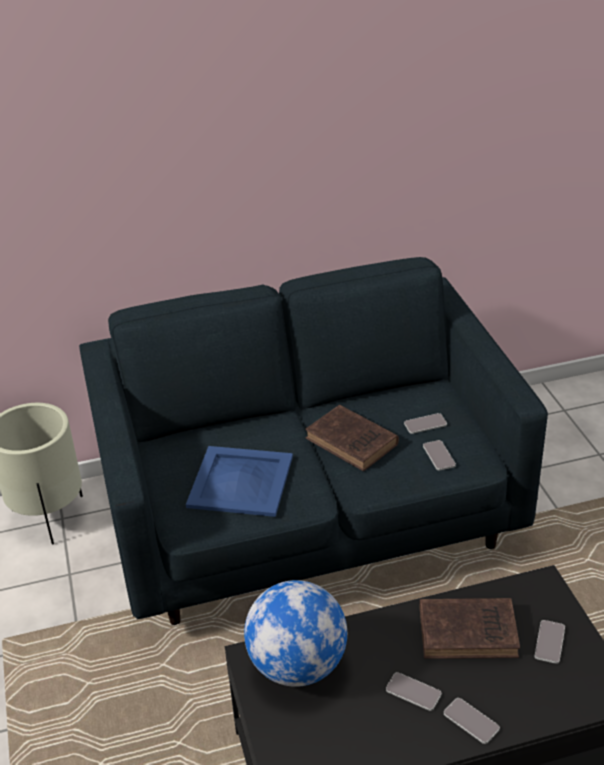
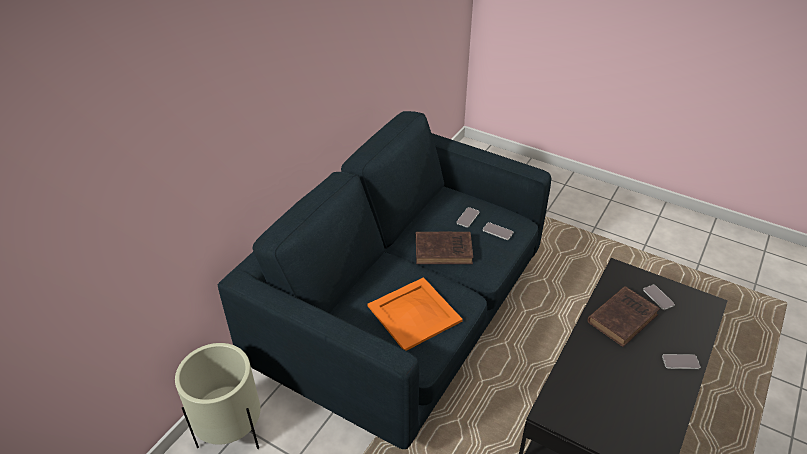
camera: 45 degrees left, 5 degrees up
(240, 481) = (413, 313): blue tray -> orange tray
(298, 666) = (576, 398): globe -> none
(413, 692) = (641, 368): phone -> none

